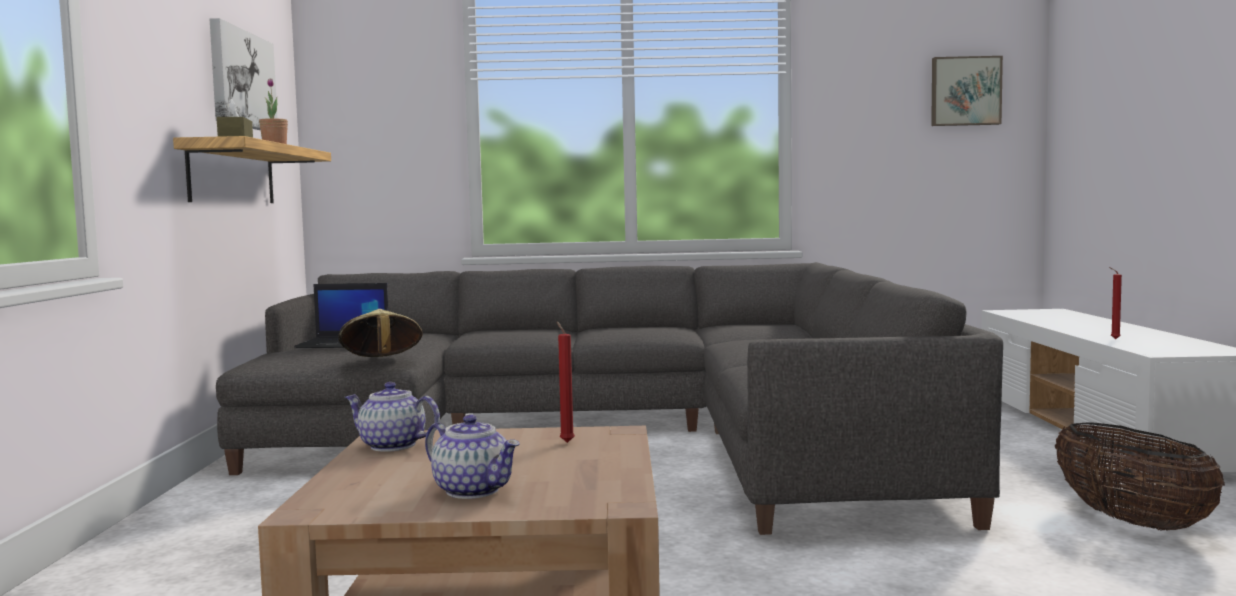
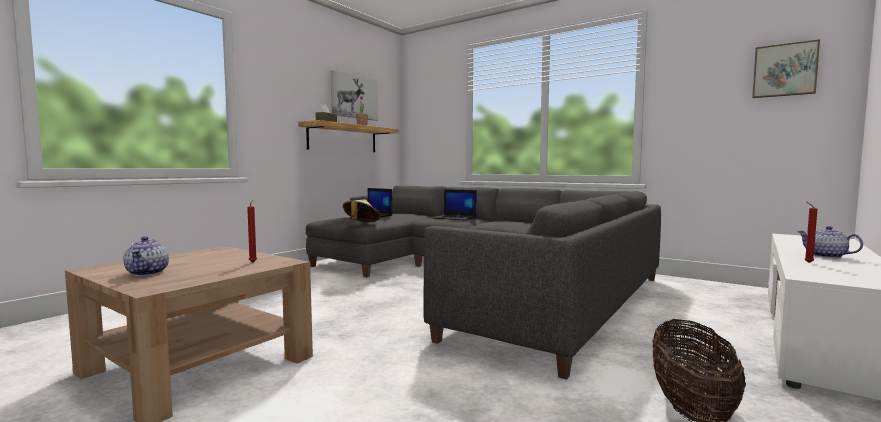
camera: 35 degrees right, 0 degrees up
(391, 446) = (206, 252): teapot -> teapot (826, 256)
(520, 331) = (455, 218): none -> laptop

